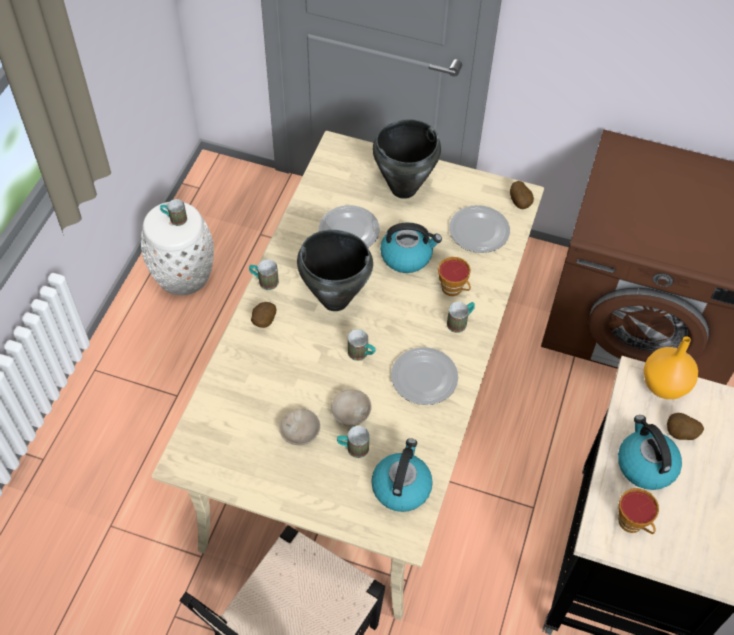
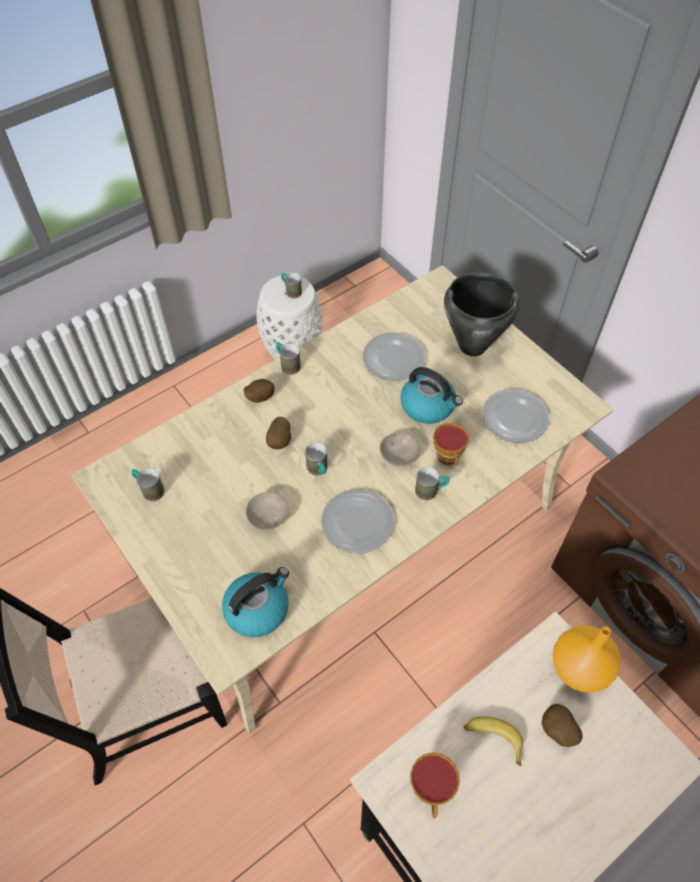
camera: 35 degrees right, 0 degrees up
(300, 433) = (212, 509): beige bowl -> beige bowl (398, 456)
(335, 299) = (334, 410): black cooking pot -> none
(353, 448) = (244, 549): mug -> mug (149, 490)
(520, 203) = (577, 412): potato -> potato (280, 441)
(645, 464) = (493, 738): kettle -> banana

